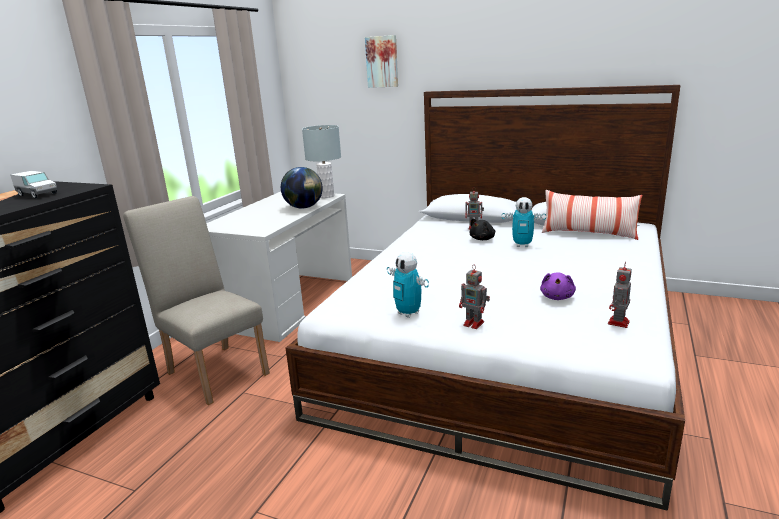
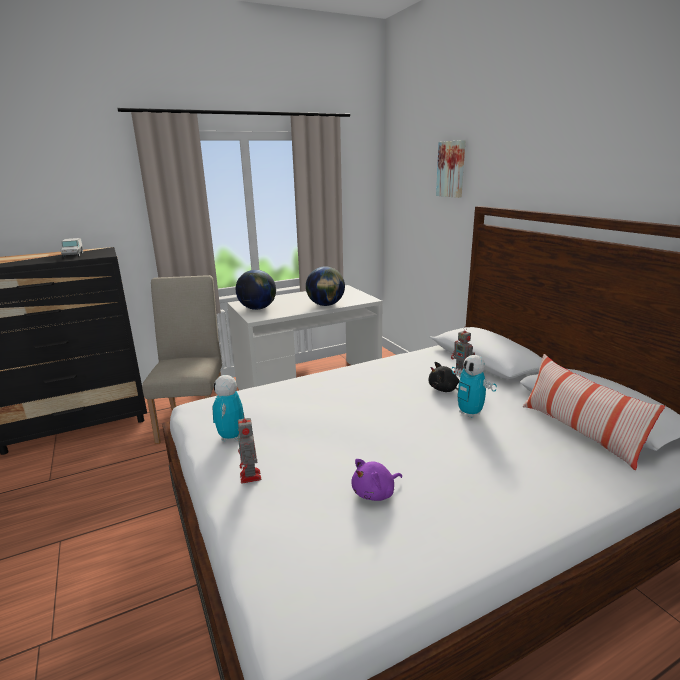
camera: 40 degrees right, 0 degrees up
(242, 225) = (257, 308): none -> globe
(327, 196) = (364, 299): grey table lamp -> none
(618, 323) = (365, 567): toy robot -> none

